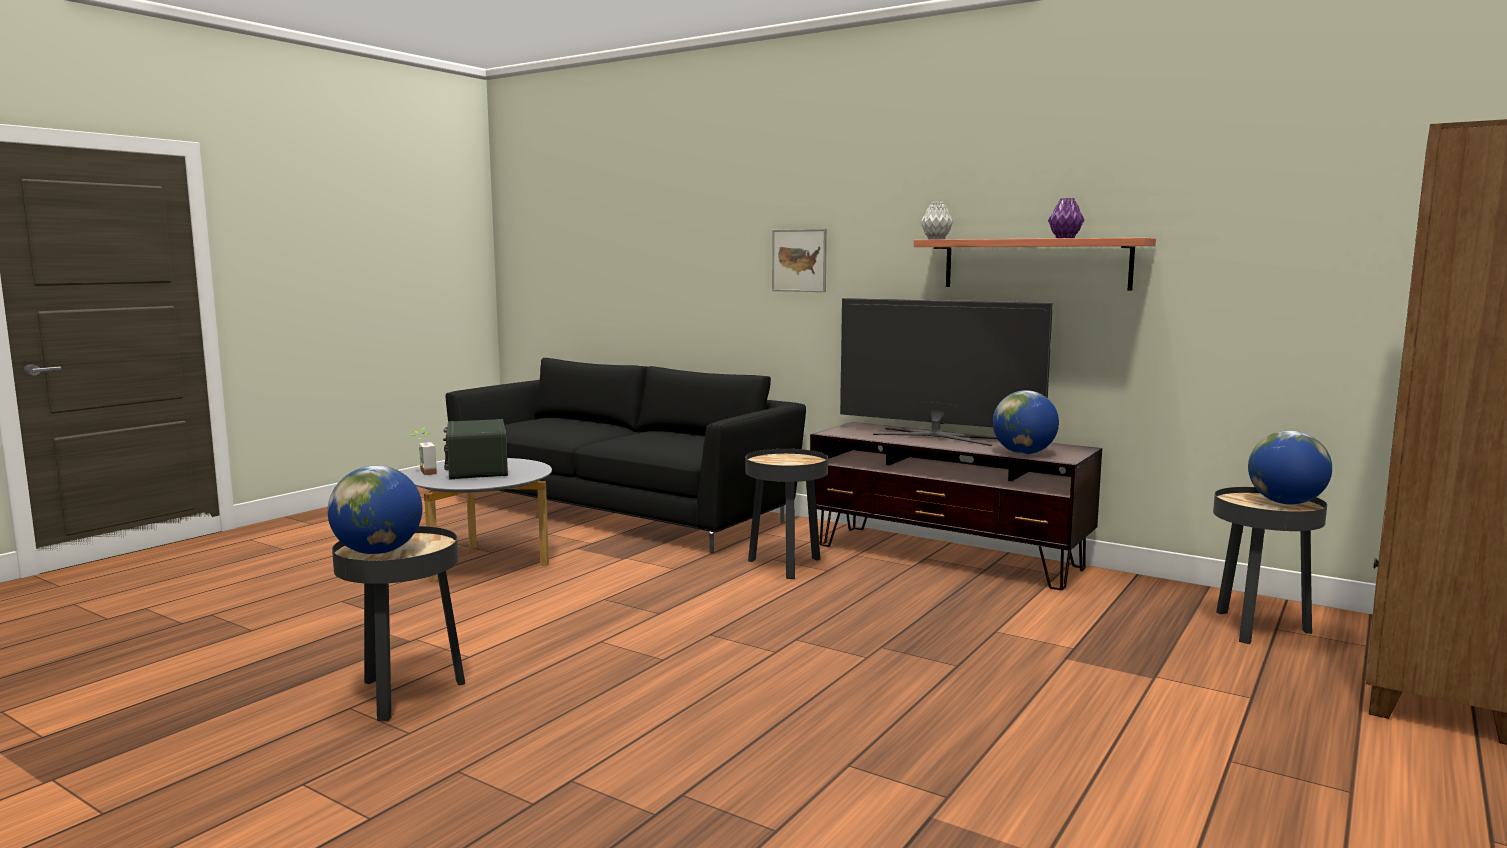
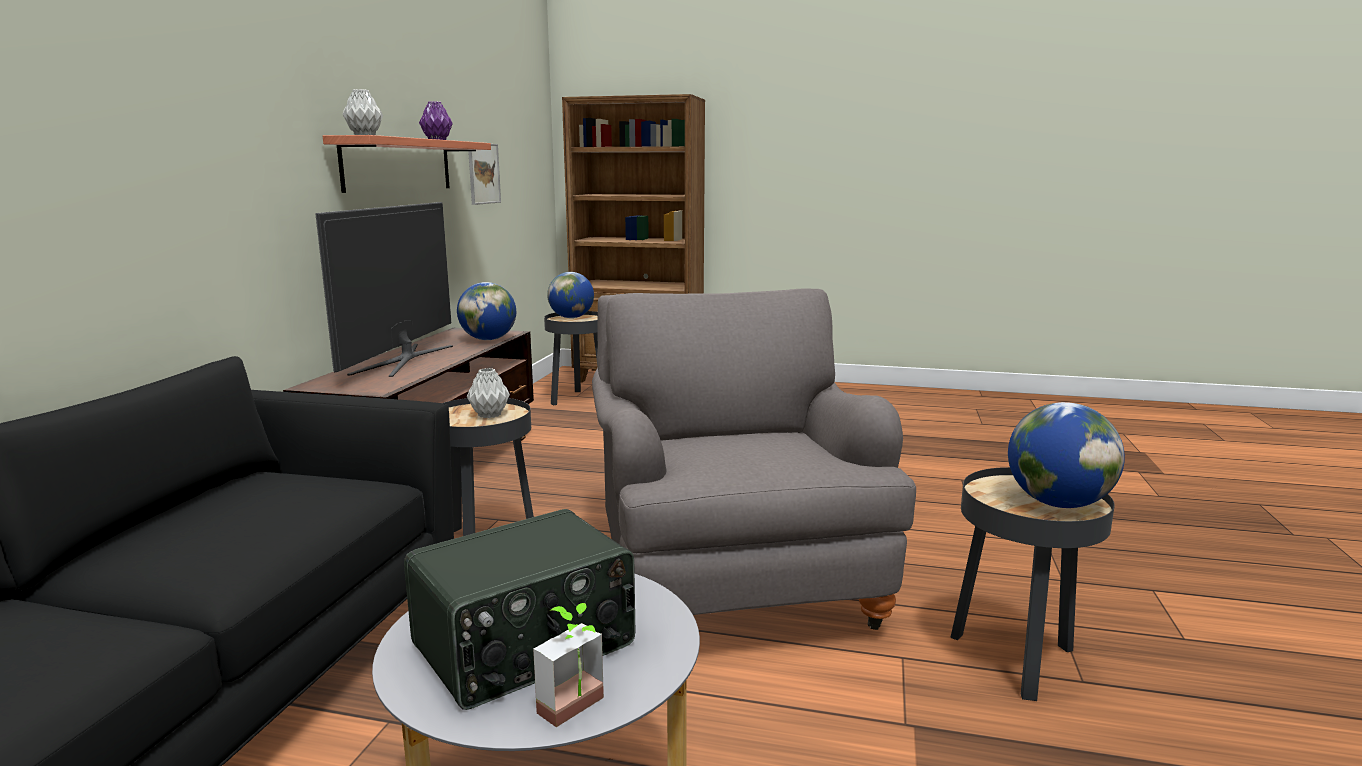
camera: 110 degrees left, 5 degrees up
(643, 627) = (732, 578): none -> grey armchair
(786, 463) = (490, 415): none -> grey vase
(799, 260) = (167, 159): picture -> picture (483, 173)

